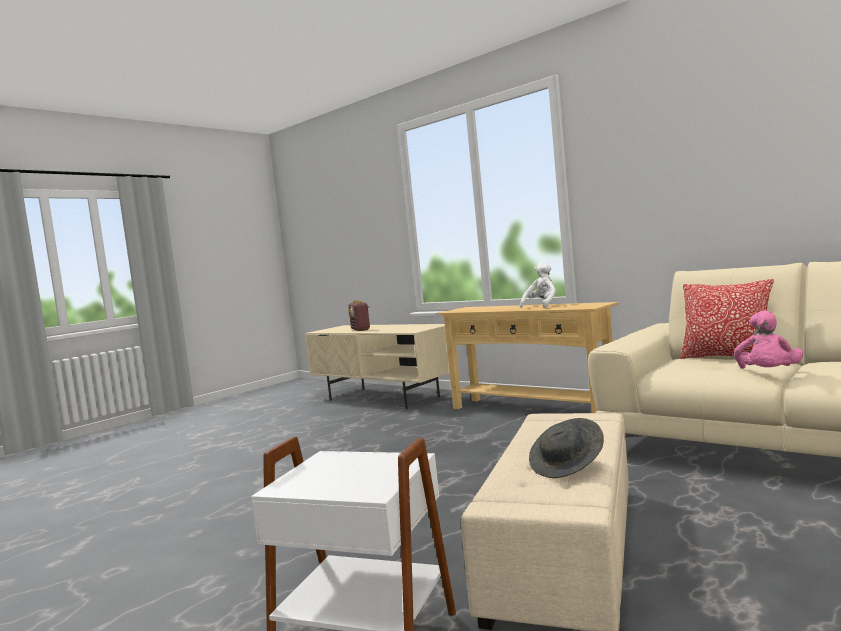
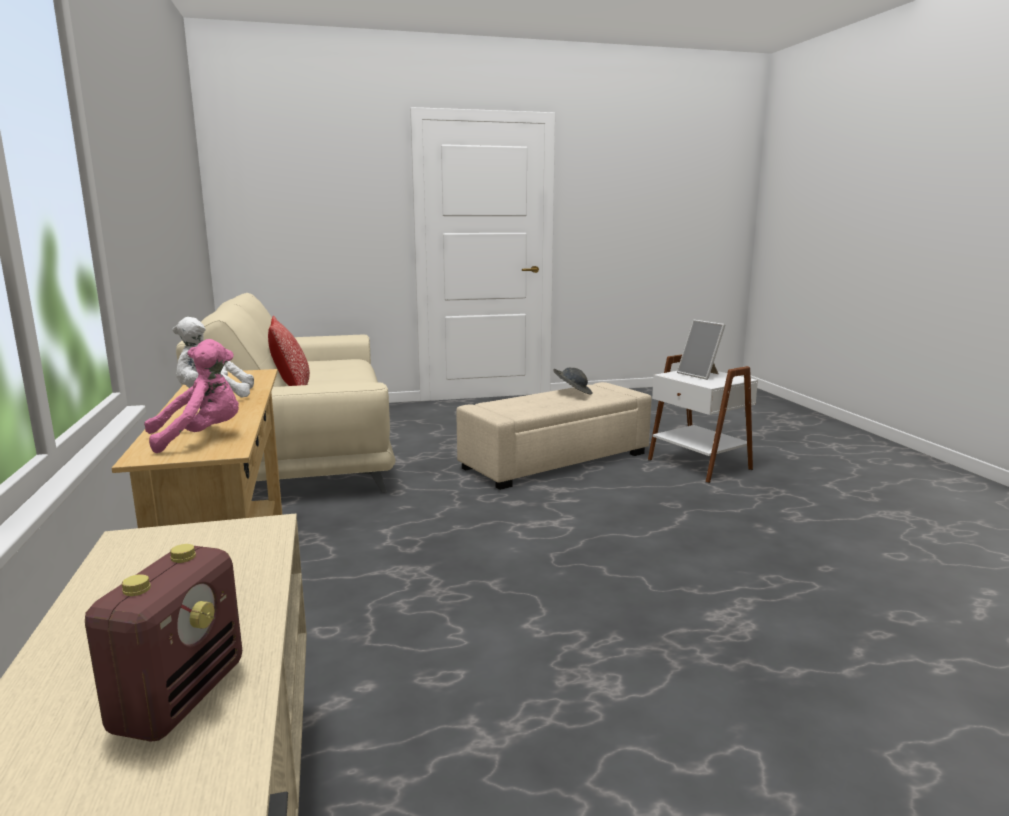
camera: 145 degrees left, 10 degrees up
(358, 475) = (700, 375): none -> picture frame
(768, 374) = (353, 379): pink plush toy -> pink plush toy (200, 437)

